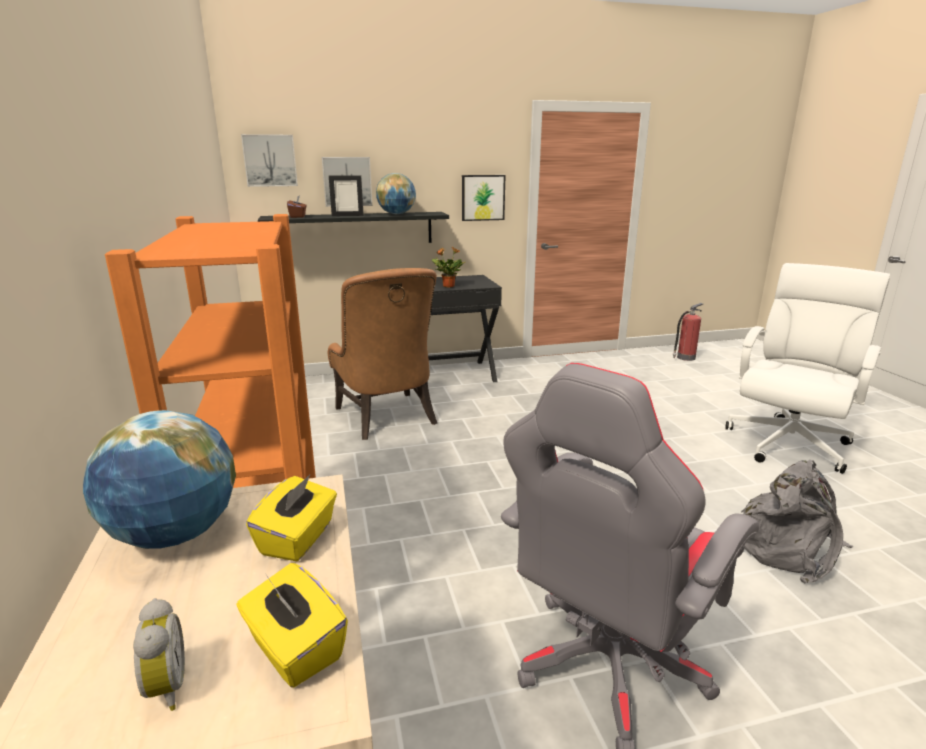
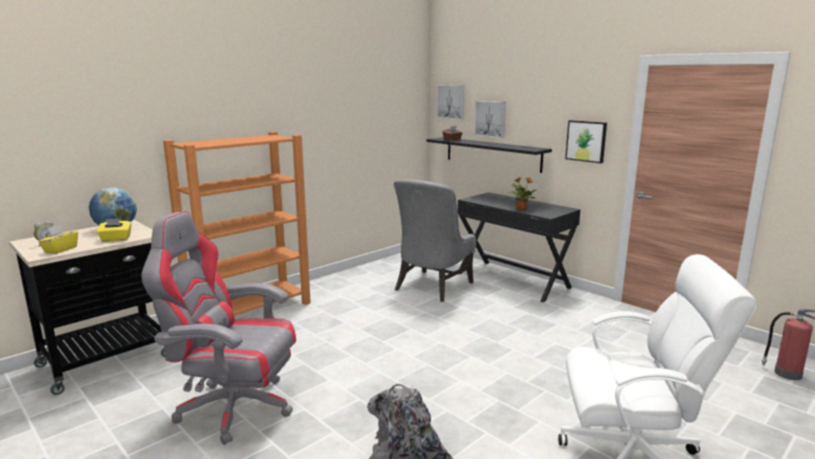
camera: 60 degrees right, 5 degrees down
(347, 215) = (478, 143): picture frame -> none
(387, 416) = (432, 286): brown chair -> grey chair
(396, 214) = (508, 146): globe -> none

